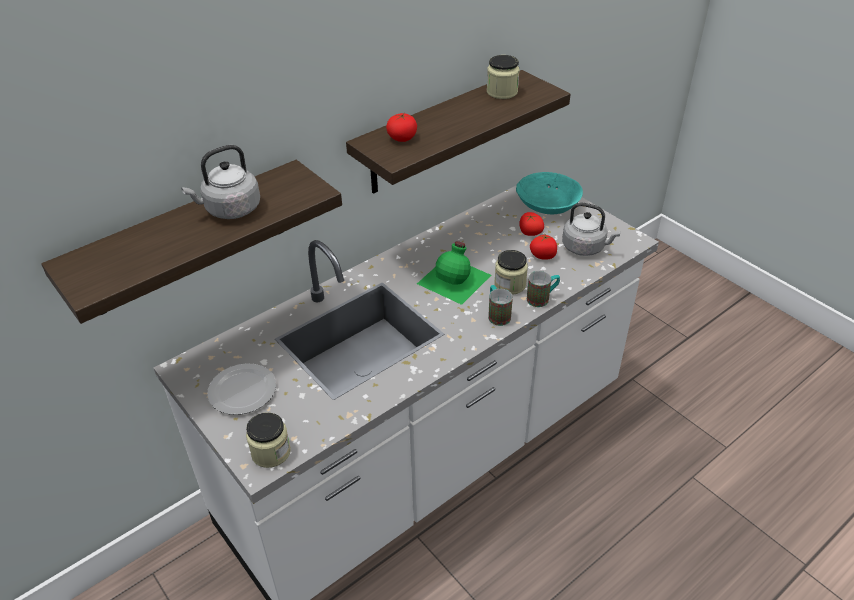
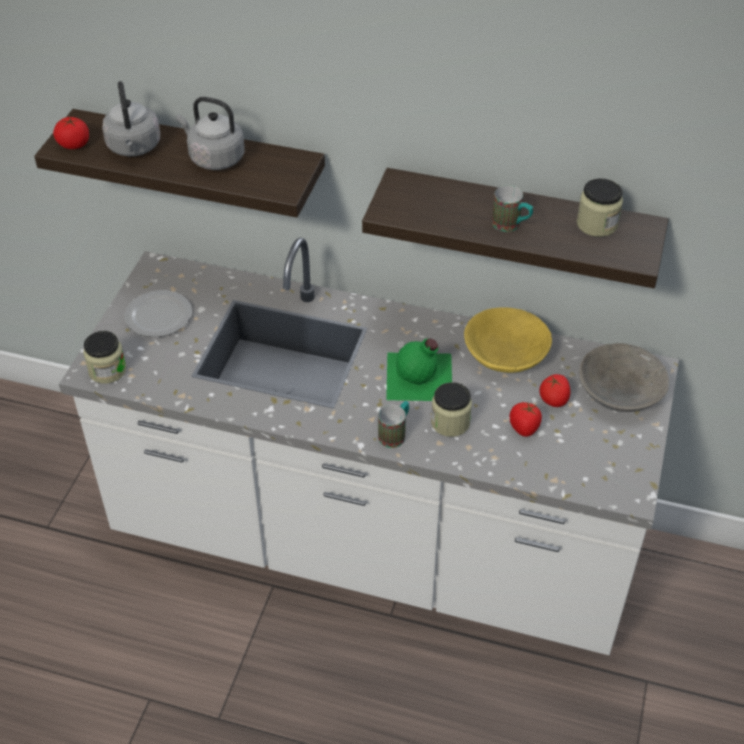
camera: 55 degrees right, 5 degrees up
(402, 138) = (428, 198): tomato -> tomato (74, 144)
(471, 234) = (504, 355): none -> yellow bowl
(542, 298) = (451, 458): mug -> mug (511, 225)
(548, 206) = (620, 393): turquoise bowl -> grey bowl
(585, 247) = (574, 458): grey kettle -> grey kettle (134, 148)

